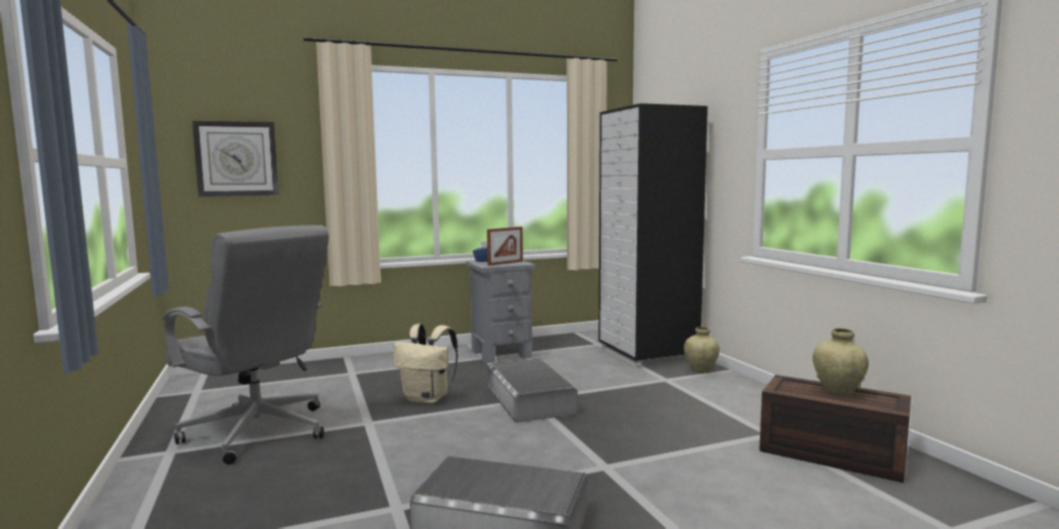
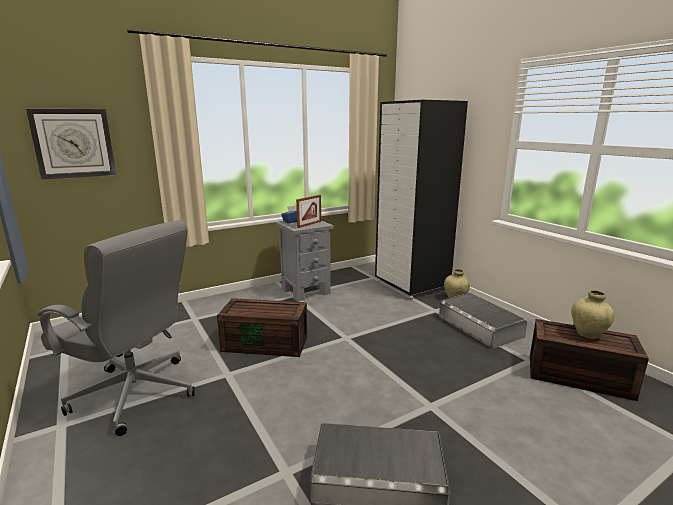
camera: 10 degrees left, 10 degrees up
(428, 399) = (266, 343): beige backpack -> brown storage box
(530, 400) = (347, 339): grey storage box -> grey storage box (479, 326)

